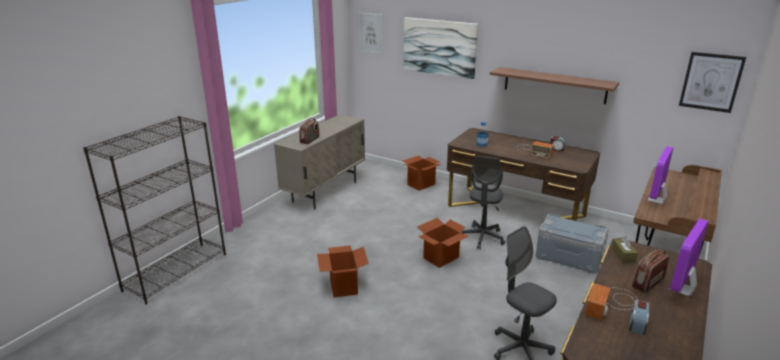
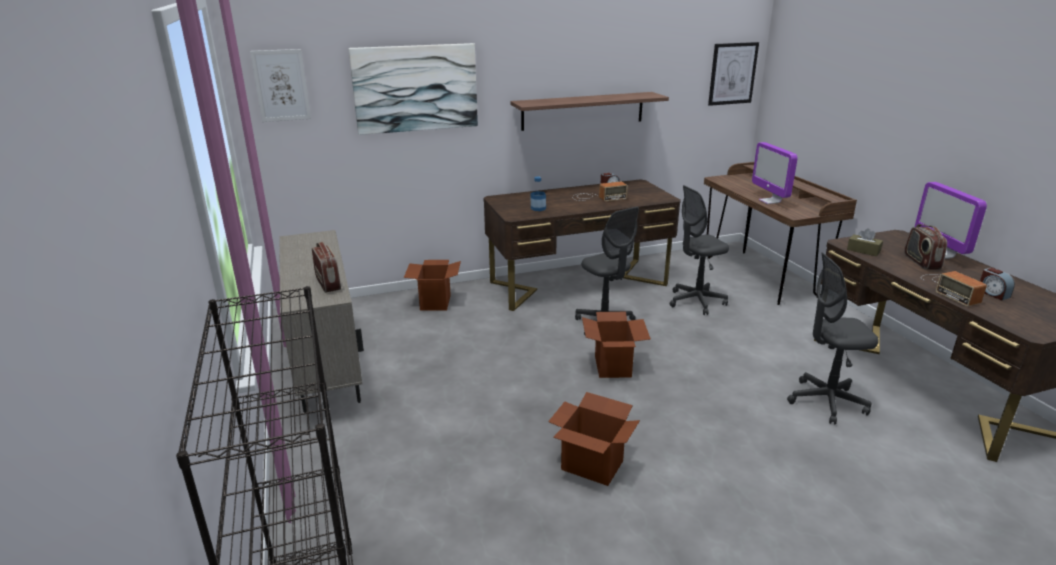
camera: 50 degrees left, 0 degrees up
(569, 257) = (696, 302): grey storage box -> grey office chair

